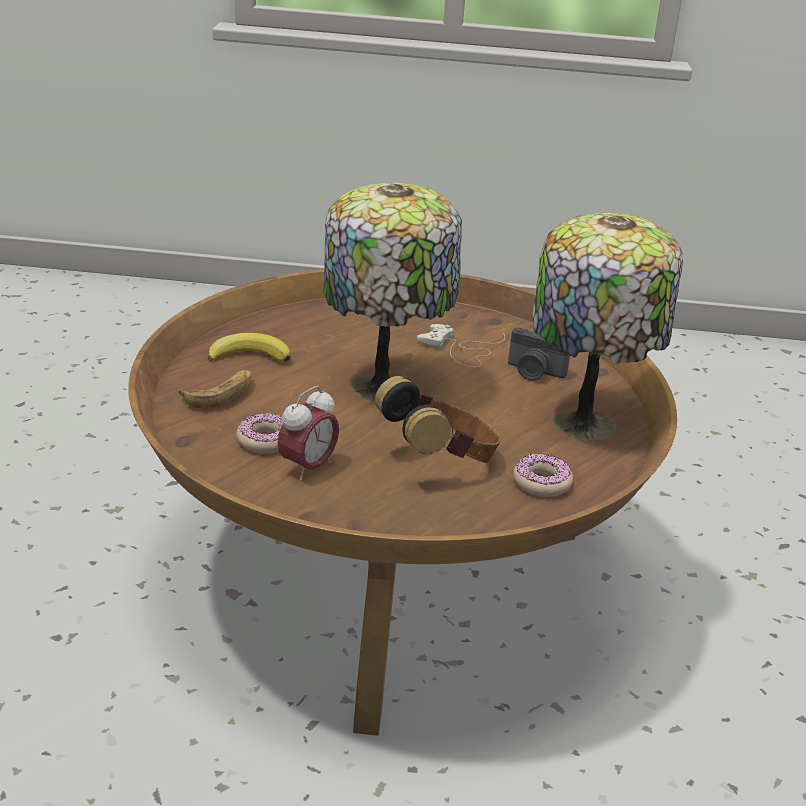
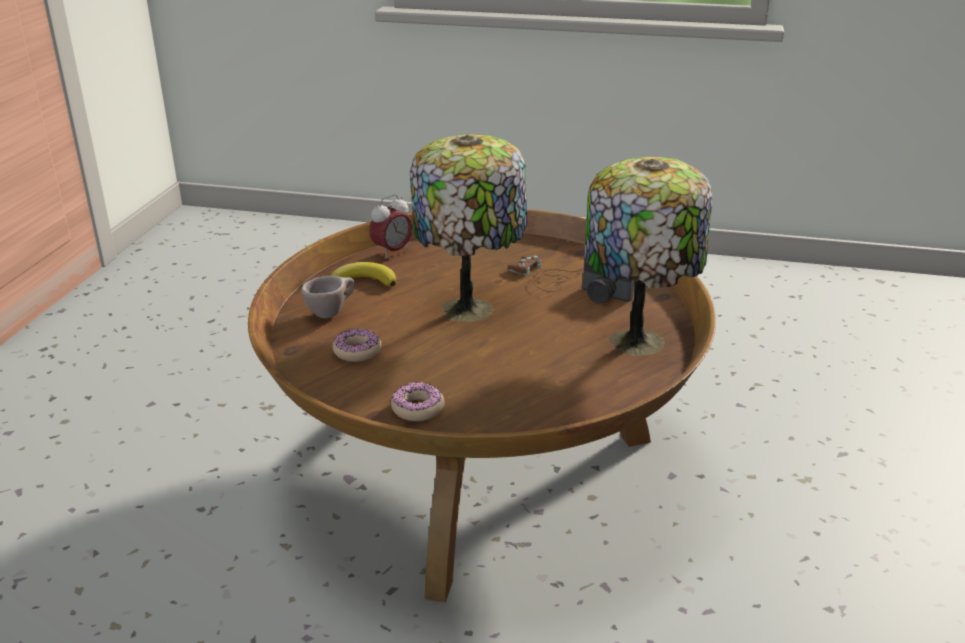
camera: 10 degrees right, 0 degrees up
(220, 394) = (331, 312): banana -> beige cup
(307, 468) = (386, 374): alarm clock -> alarm clock (392, 252)
(440, 461) = (500, 371): headphones -> none
(461, 350) = (544, 277): white game controller -> brown game controller
(542, 483) = (584, 391): donut -> donut (417, 408)

